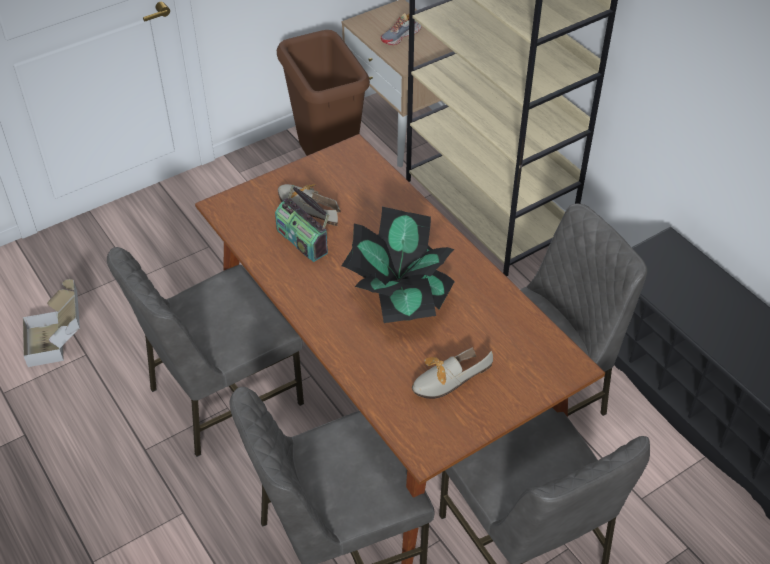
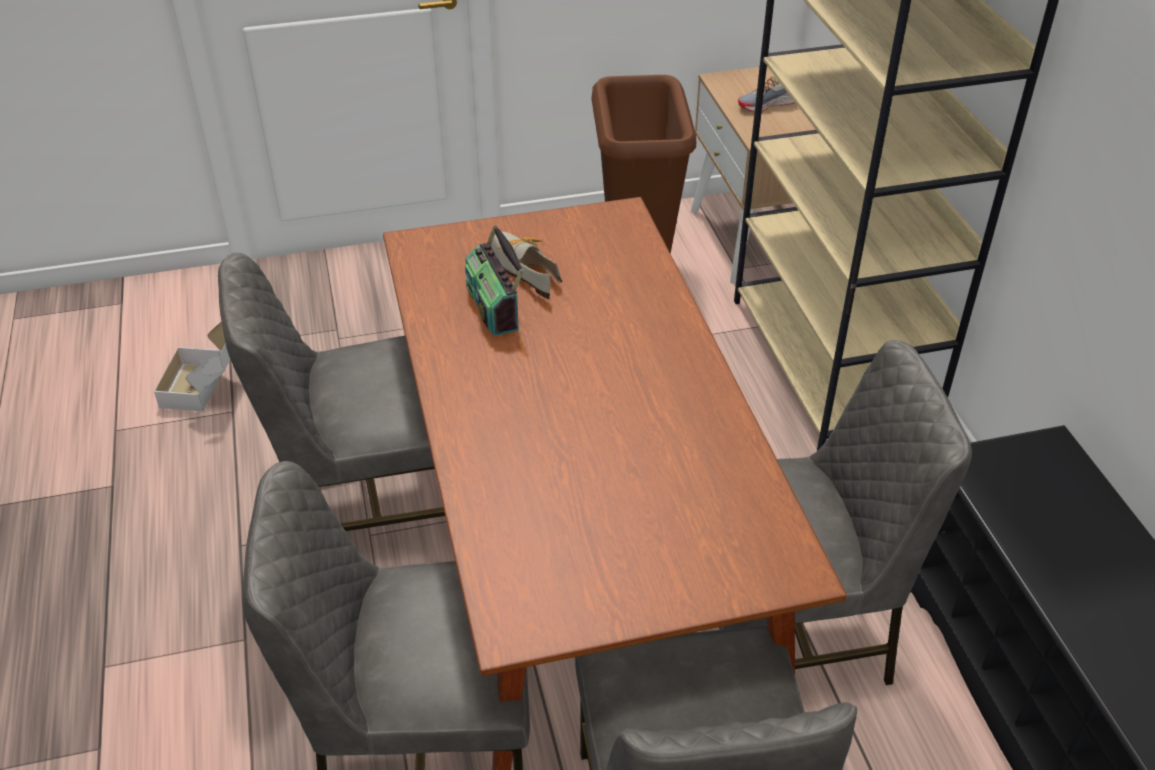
camera: 20 degrees right, 5 degrees down
(399, 296) = (587, 408): potted plant -> none
(445, 380) = (593, 538): shoe -> none

